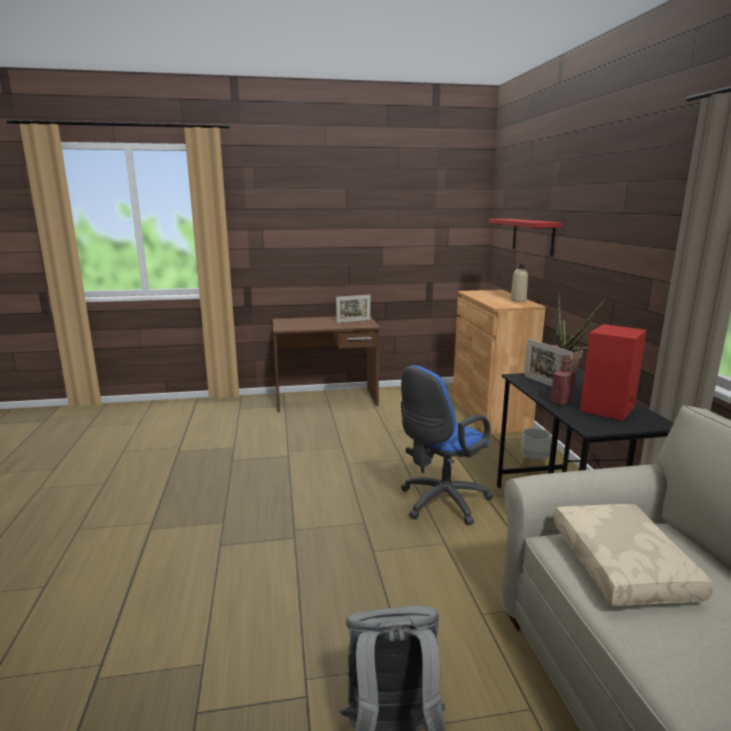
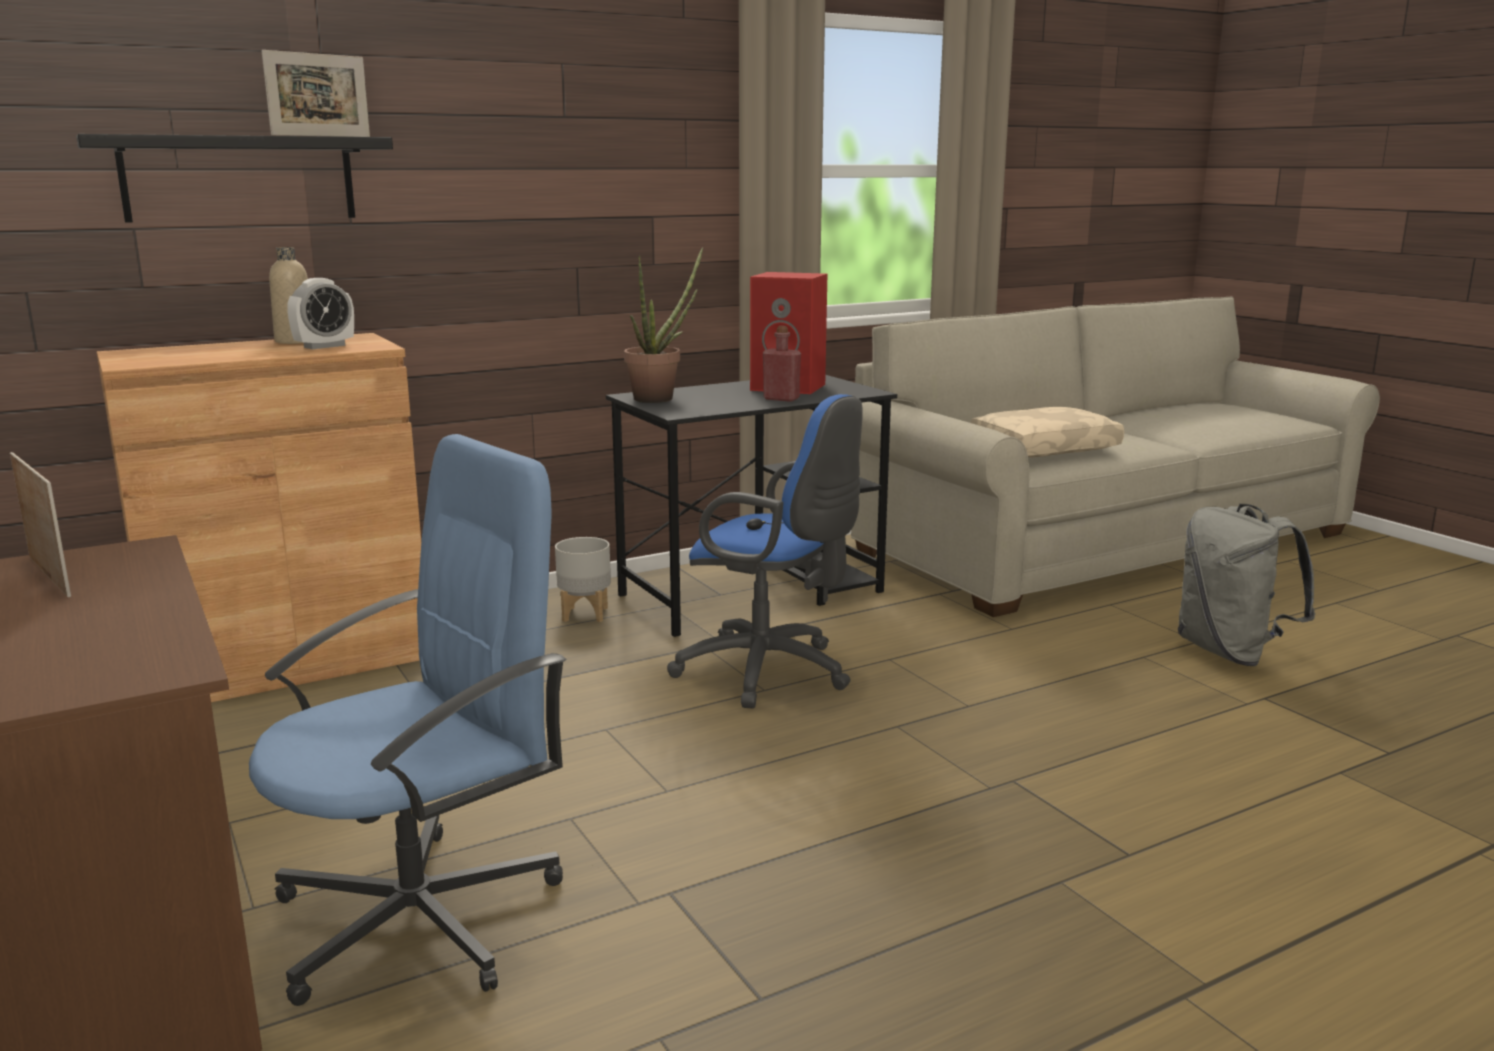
camera: 110 degrees left, 0 degrees up
(309, 426) = (422, 916): none -> blue office chair
(502, 302) = (324, 346): none -> alarm clock
(532, 236) = (239, 178): red shelf -> black shelf
(545, 384) = (704, 404): picture frame -> picture frame (322, 136)

